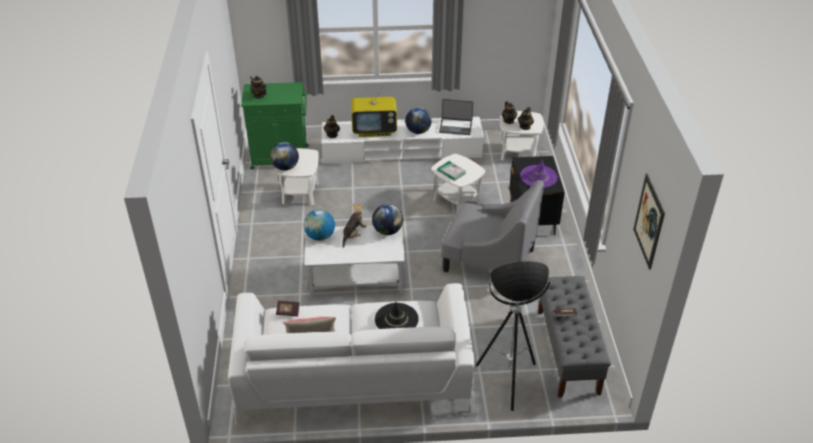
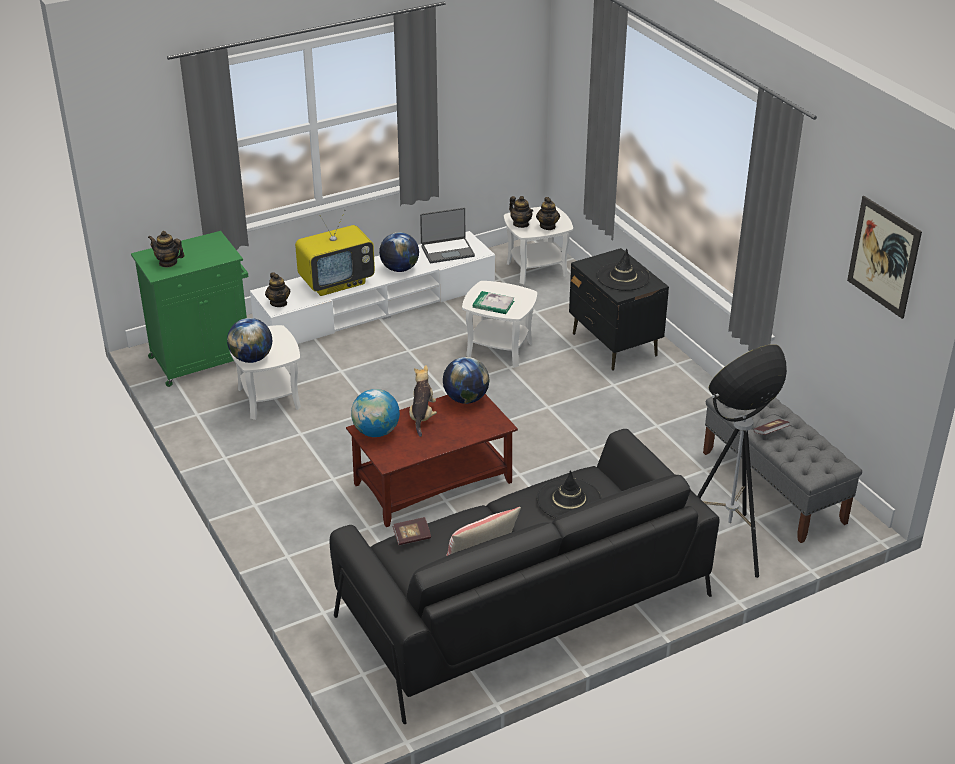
camera: 25 degrees left, 5 degrees down
(354, 375) = (523, 605): white sofa -> black sofa
(355, 278) = (432, 484): white coffee table -> brown coffee table
(488, 260) = (595, 409): grey armchair -> none
(538, 176) = (623, 277): purple hat -> black hat

